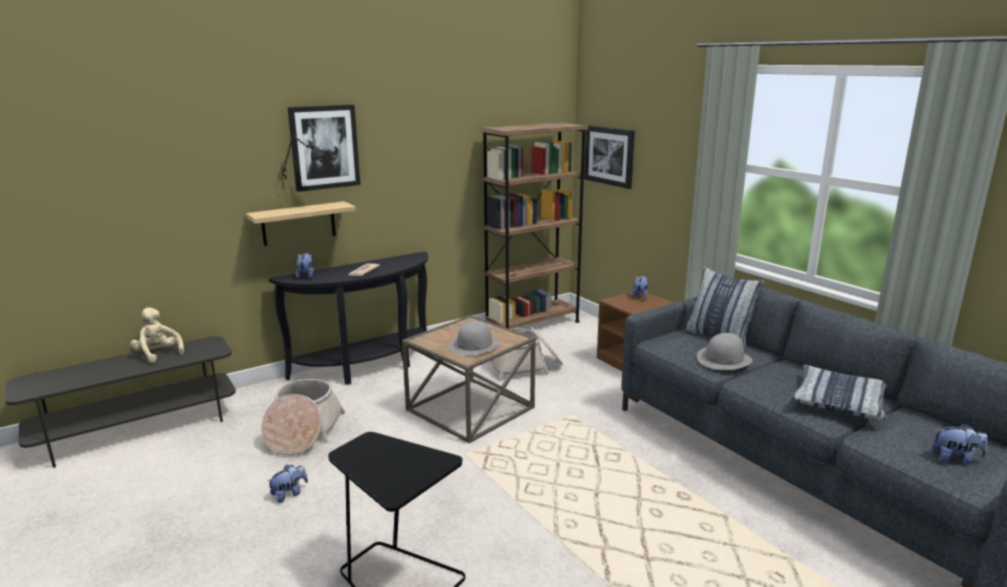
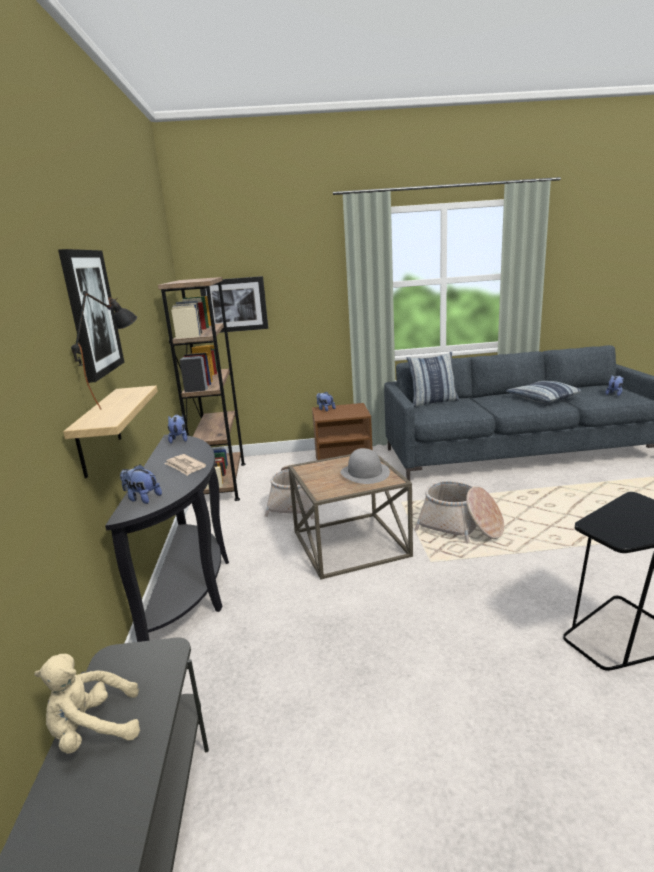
camera: 60 degrees left, 0 degrees up
(289, 494) = (448, 693): plush toy -> plush toy (179, 439)
(303, 432) = (309, 663): basket -> basket (460, 527)
(724, 359) = (470, 407): grey hat -> none

